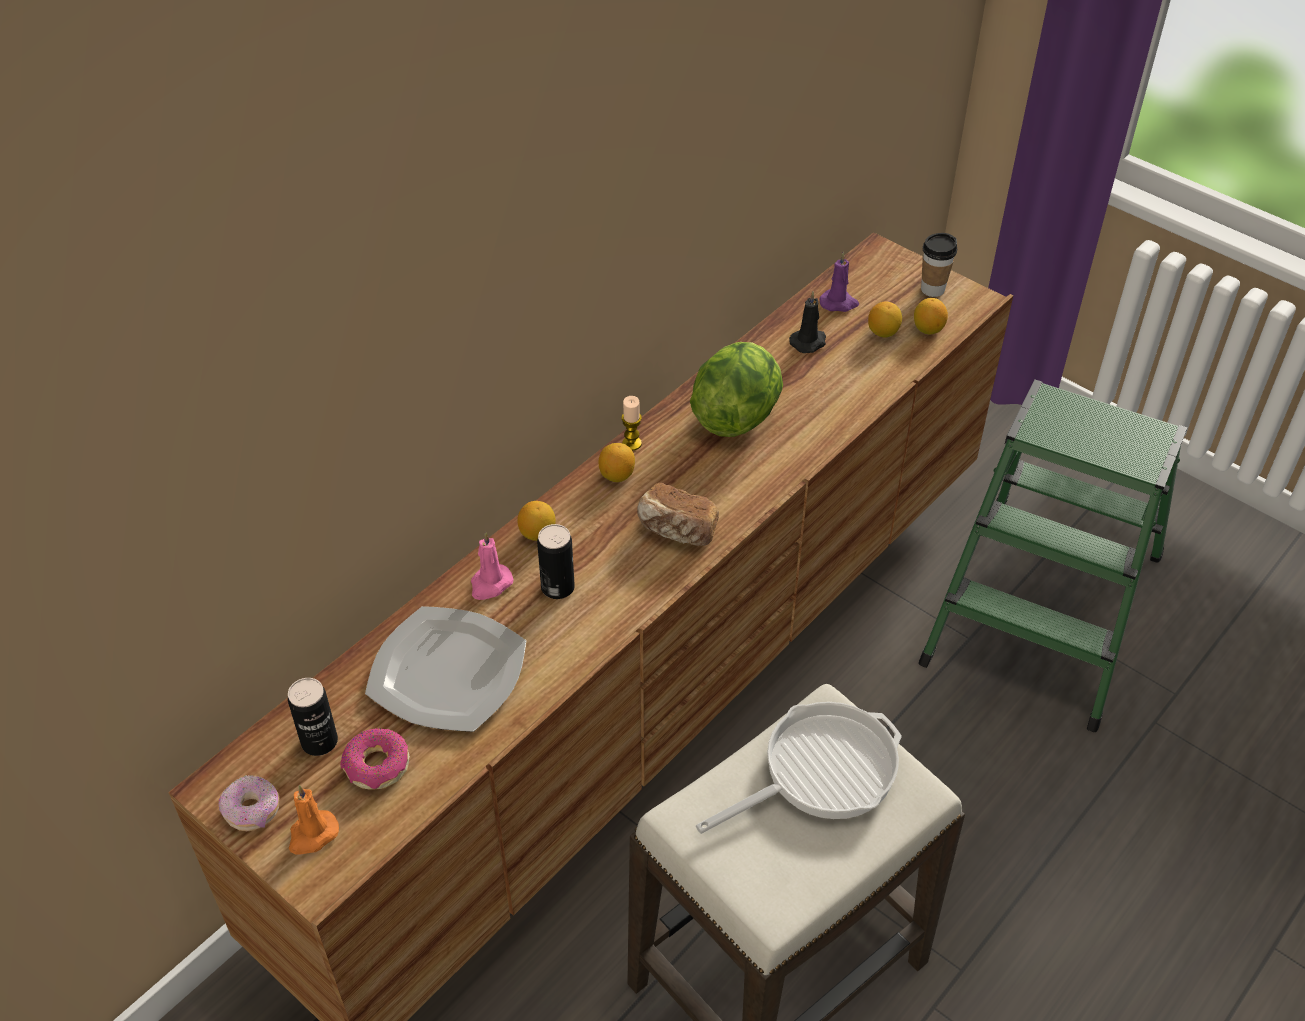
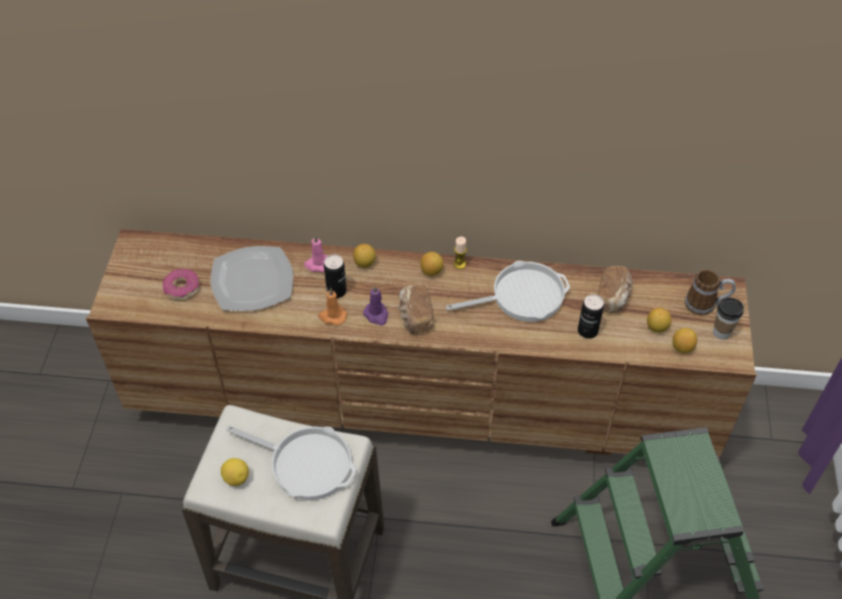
camera: 55 degrees right, 5 degrees up
(252, 810) = (129, 261): donut -> none
(312, 834) = (131, 289): orange candle -> orange candle (332, 316)
(319, 741) = (181, 260): can -> can (587, 331)
(736, 415) = (522, 296): lettuce -> frying pan
(784, 867) = (236, 478): none -> lemon
(809, 342) = (613, 297): black candle -> bread
(839, 303) = (661, 294): purple candle -> purple candle (376, 315)
(885, 279) = (706, 305): none -> mug

